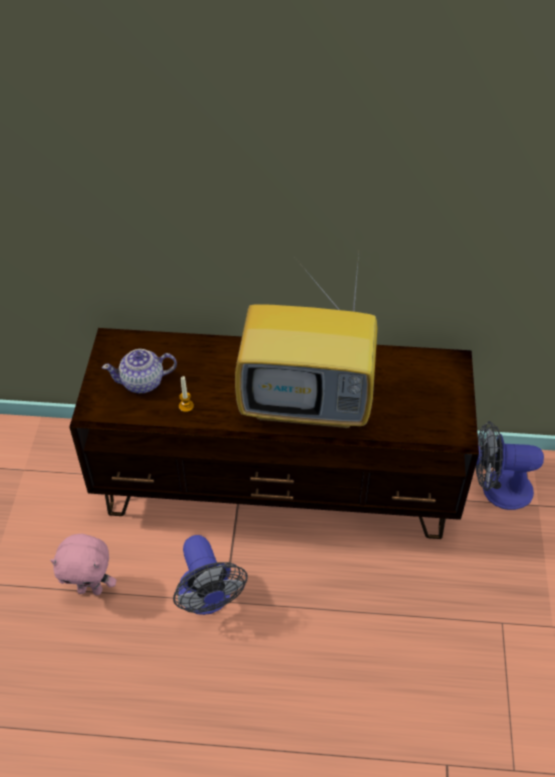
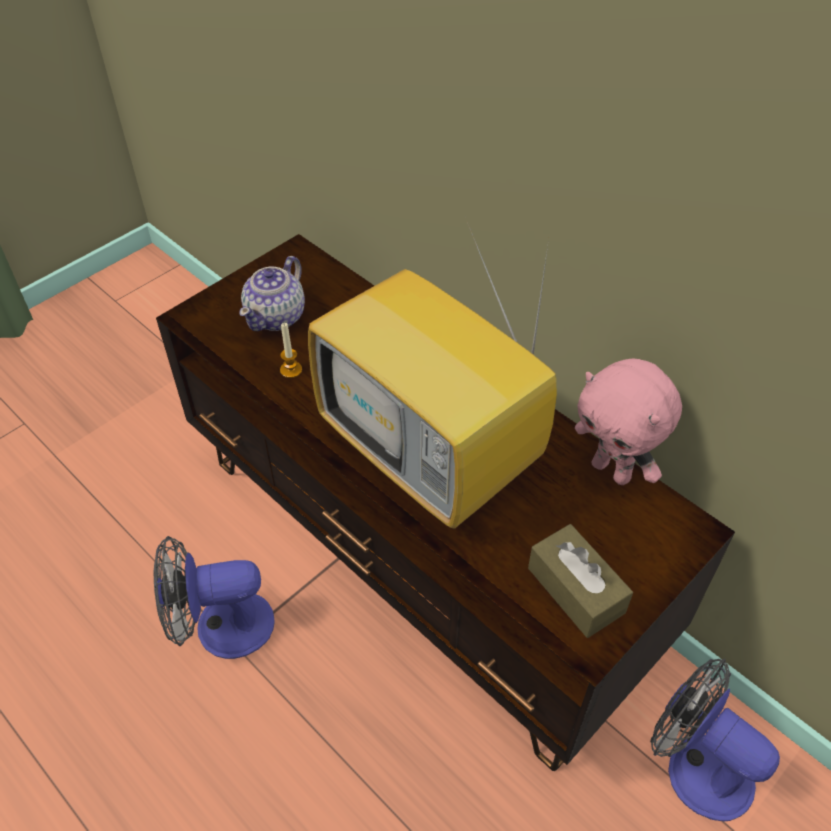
camera: 40 degrees right, 0 degrees up
(91, 589) = (128, 528): pink plush toy -> pink plush toy (612, 471)
(143, 382) = (277, 316): teapot -> teapot turned 90 degrees counterclockwise
(208, 599) = (220, 627): fan -> fan turned 60 degrees clockwise
(433, 420) = (575, 590): none -> brown tissue box

